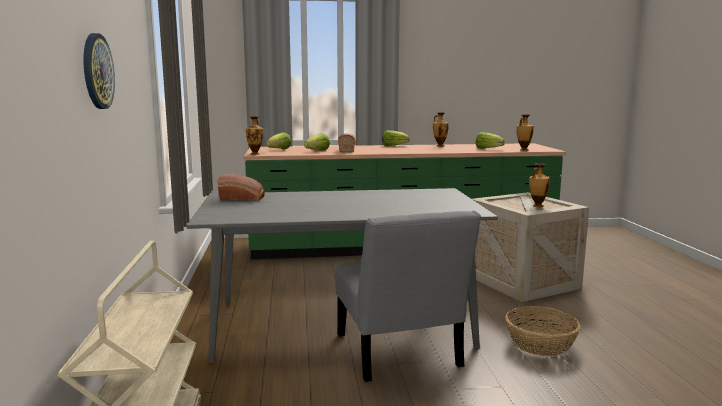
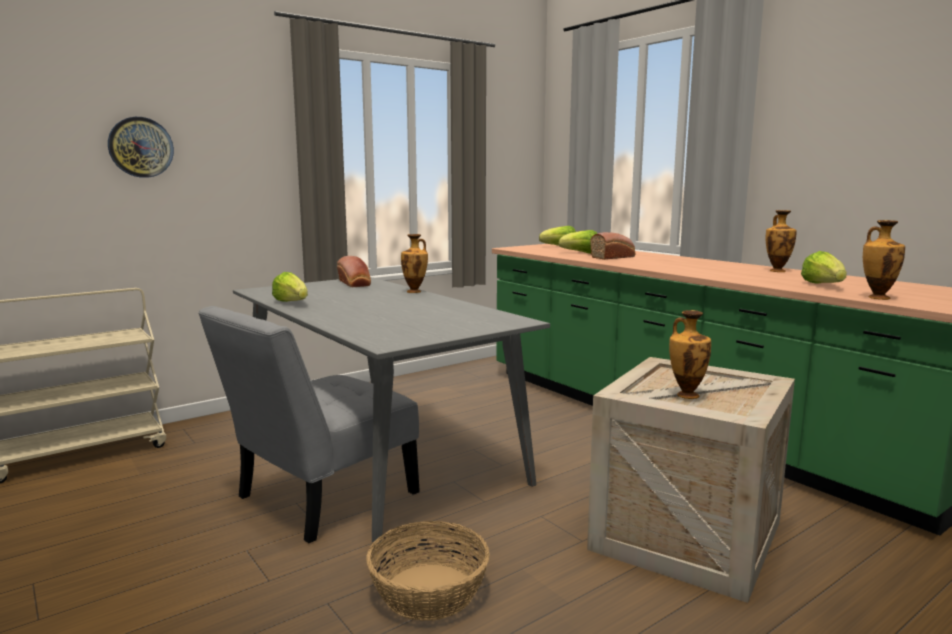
camera: 60 degrees right, 0 degrees up
(255, 154) = (511, 248): vase -> vase (415, 291)
(393, 146) = (708, 261): lettuce -> lettuce (292, 303)

